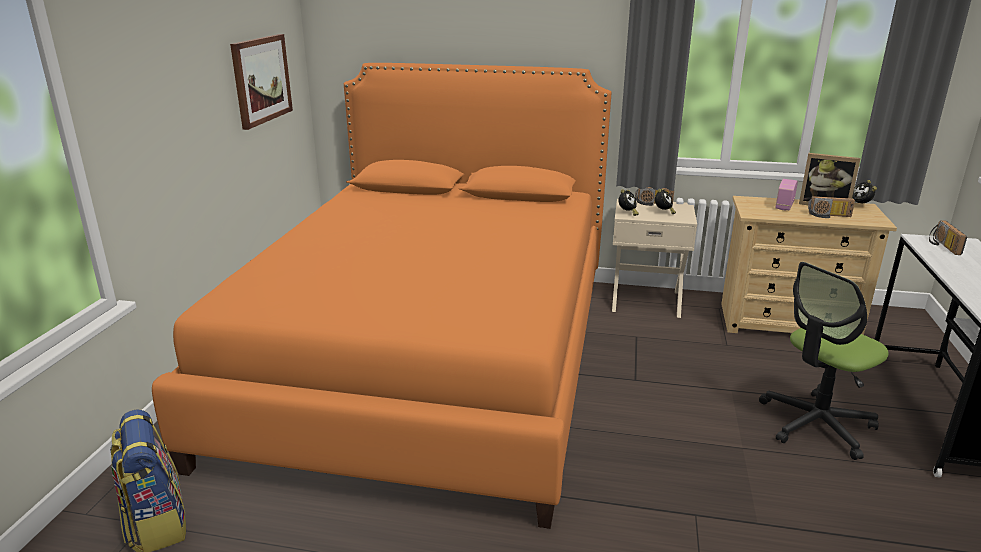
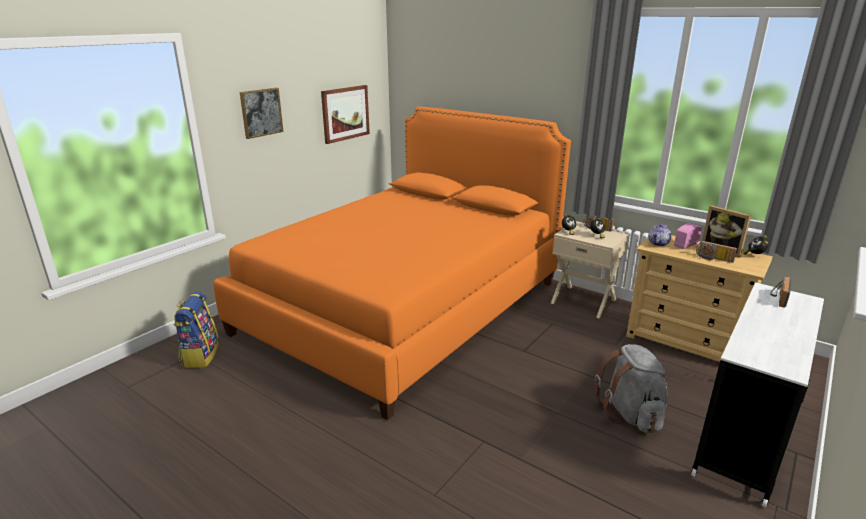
camera: 25 degrees right, 0 degrees up
(158, 81) = (261, 112): none -> picture
(756, 208) = (658, 243): none -> teapot
(816, 424) = (631, 414): office chair -> grey backpack

